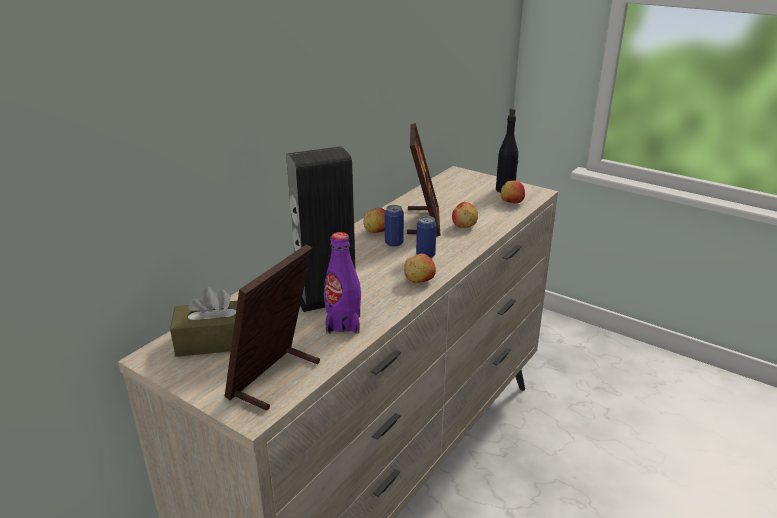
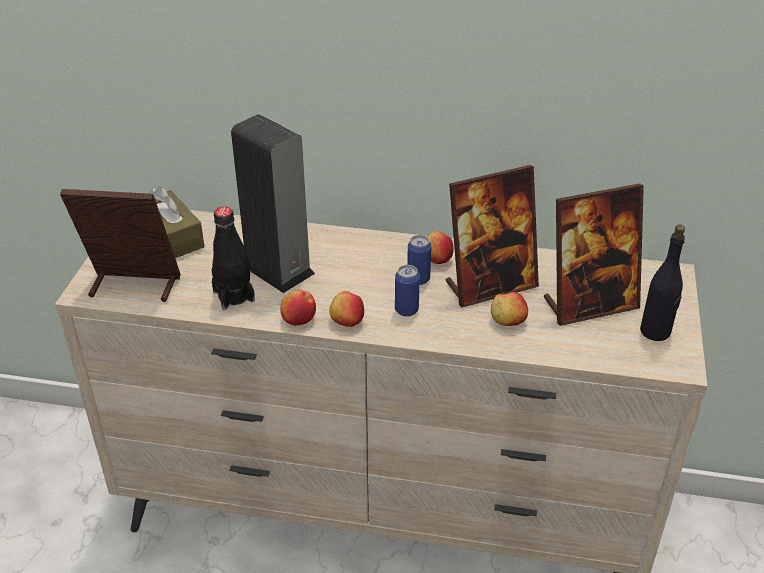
camera: 65 degrees right, 10 degrees up
(343, 324) = (234, 296): purple bottle -> black bottle
(467, 199) = (590, 304): none -> picture frame
(511, 202) = (618, 346): apple -> apple (298, 319)

